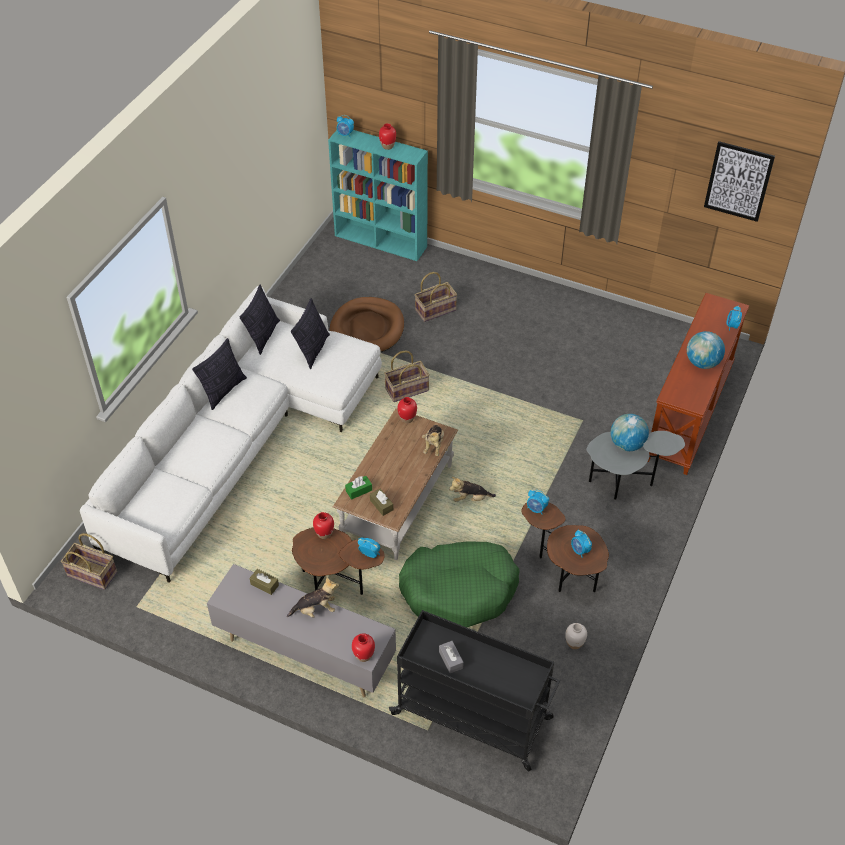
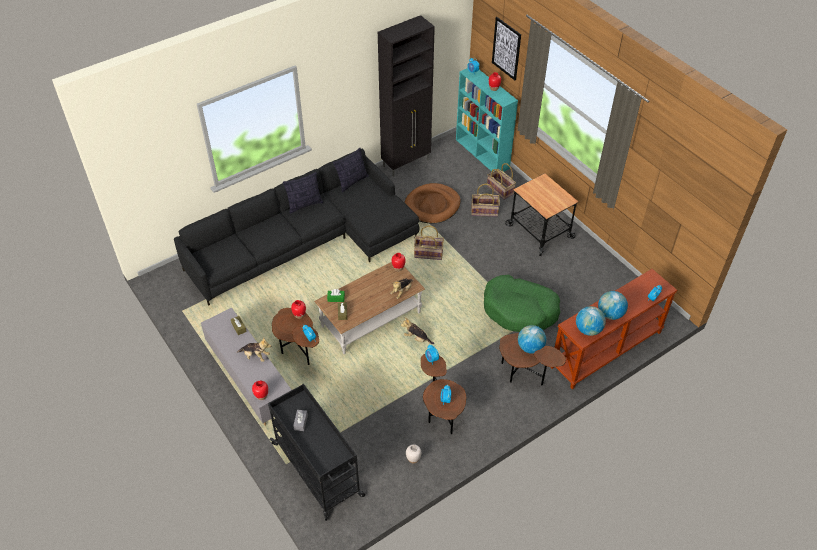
camera: 30 degrees right, 0 degrees up
(93, 573) = (173, 281): basket -> basket (500, 190)
(240, 442) = (306, 242): white sofa -> black sofa
(294, 289) = (406, 163): none -> black cabinet
(313, 350) = (374, 202): pillow -> none
(459, 590) = (367, 391): green dog bed -> green dog bed (520, 310)
(518, 308) = (540, 231): none -> cart
(624, 483) = (524, 375): grey side table -> brown side table
(693, 391) = (588, 329): none -> globe
(738, 181) = (697, 194): picture -> picture (506, 48)

